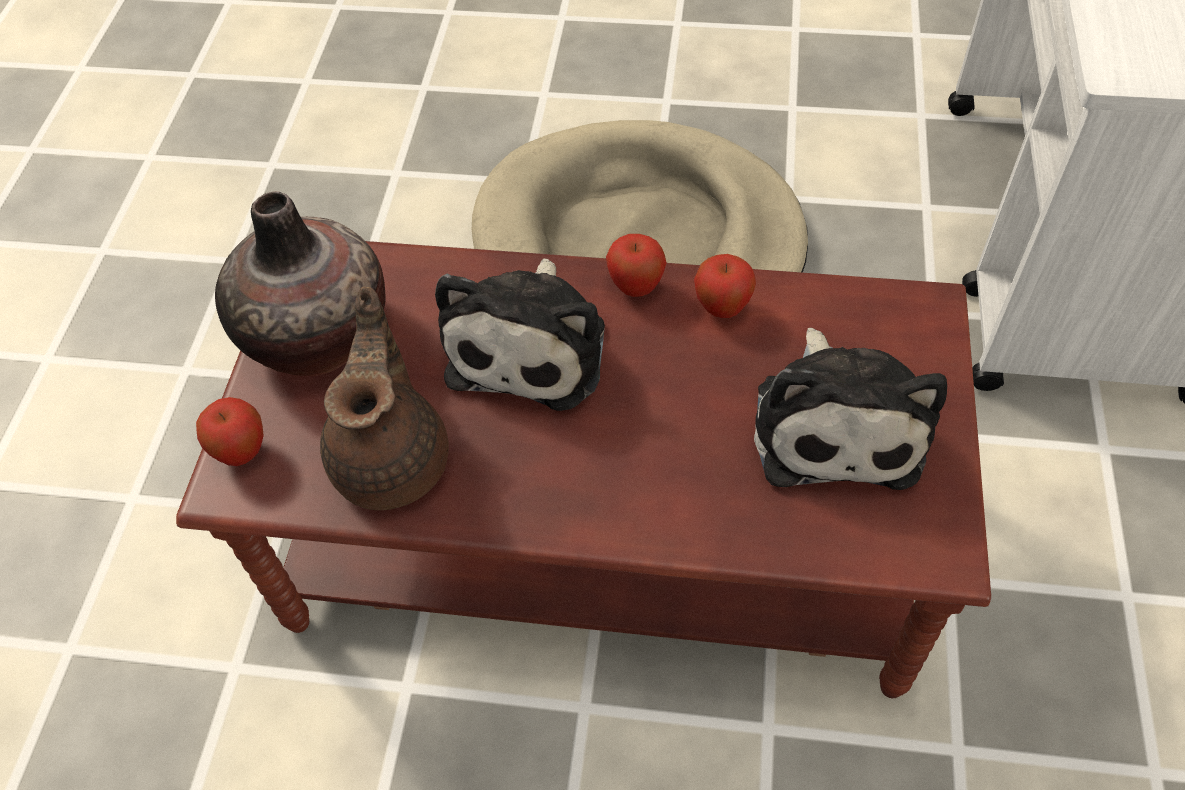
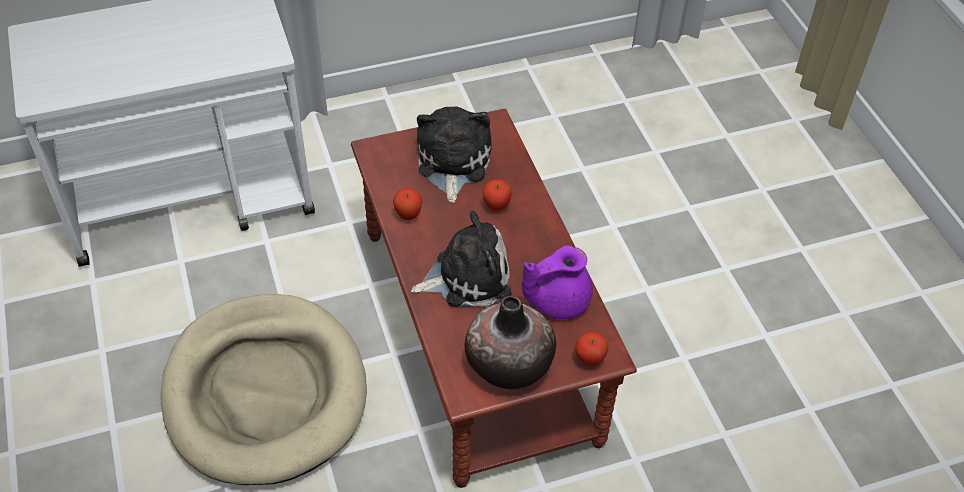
camera: 120 degrees left, 5 degrees down
(394, 458) = (556, 301): brown teapot -> purple teapot
(636, 287) = (411, 250): apple -> apple (496, 206)
(836, 423) = (452, 163): plush toy -> plush toy turned 60 degrees counterclockwise

